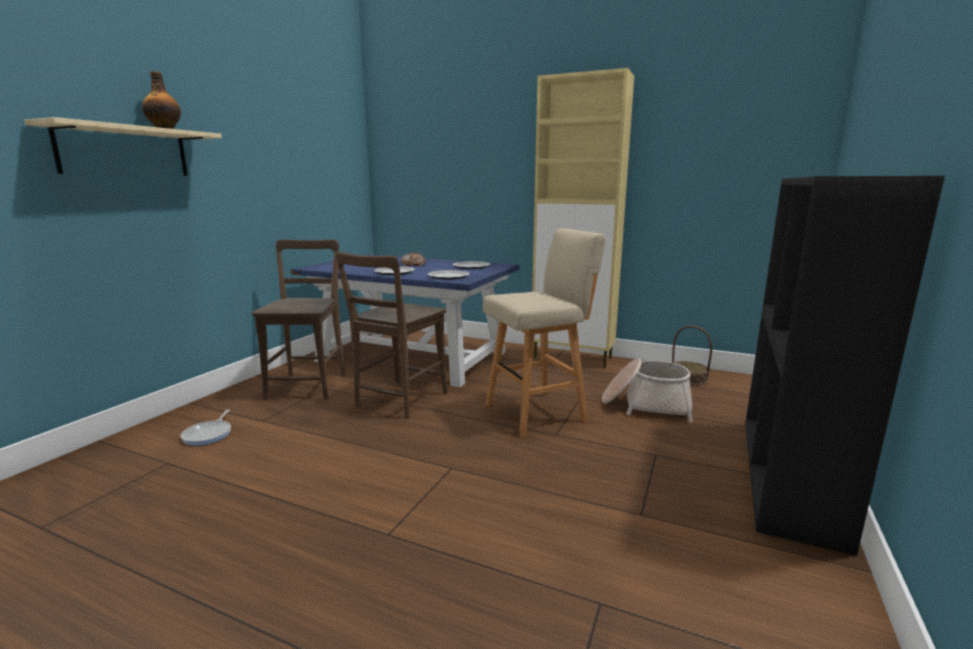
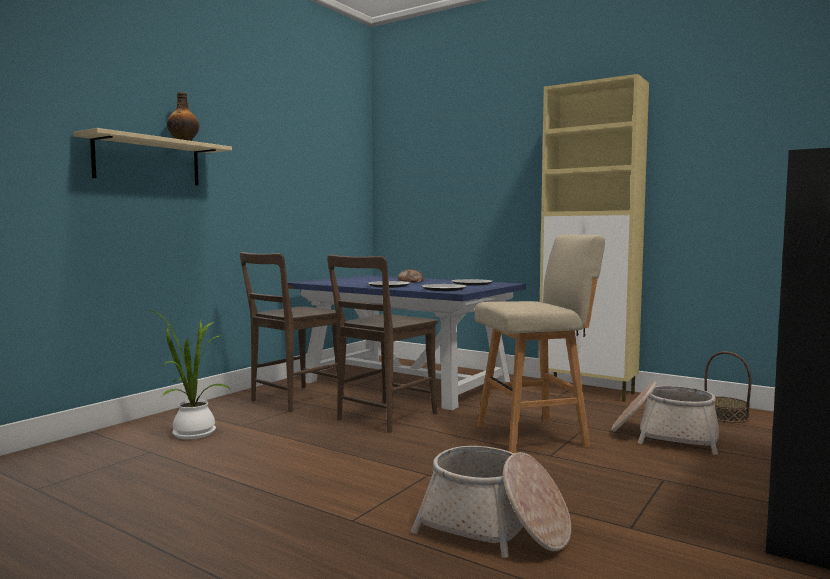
camera: 10 degrees right, 10 degrees down
(209, 434) = (191, 433): frying pan -> potted plant
(309, 384) = (293, 400): brown chair -> brown chair turned 150 degrees counterclockwise
(523, 530) = (494, 529): none -> basket

